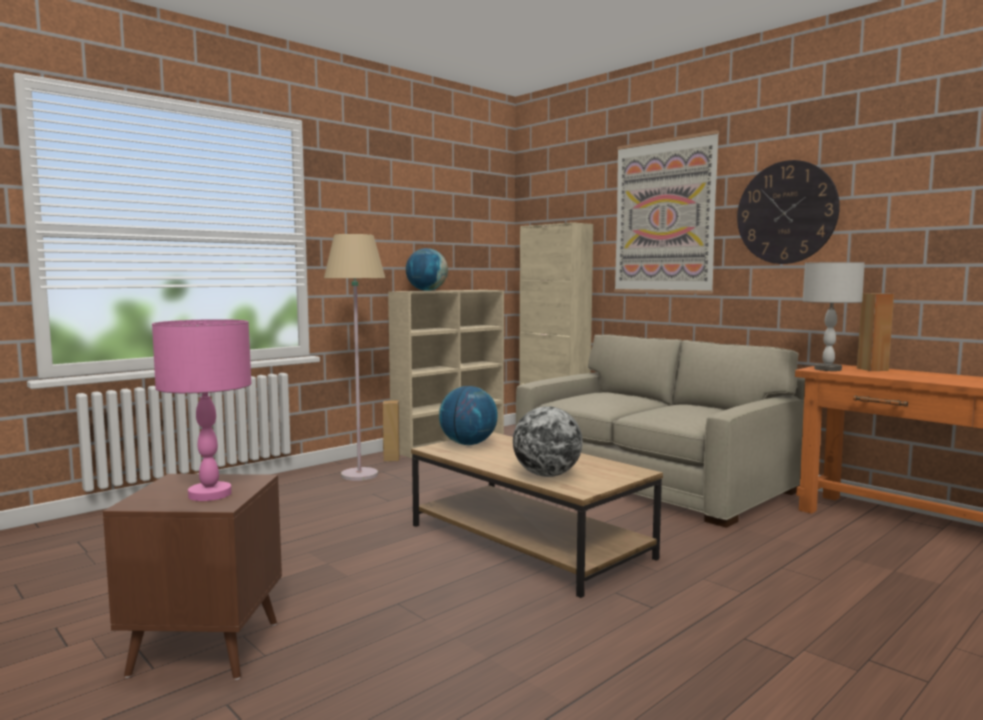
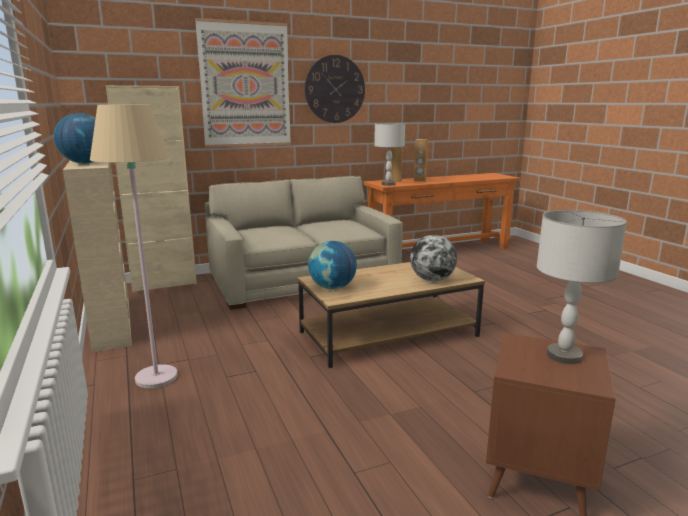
camera: 70 degrees left, 10 degrees up
(211, 494) = (563, 355): pink table lamp -> grey table lamp
(391, 459) = (121, 355): brown speaker -> brown speaker (420, 180)

